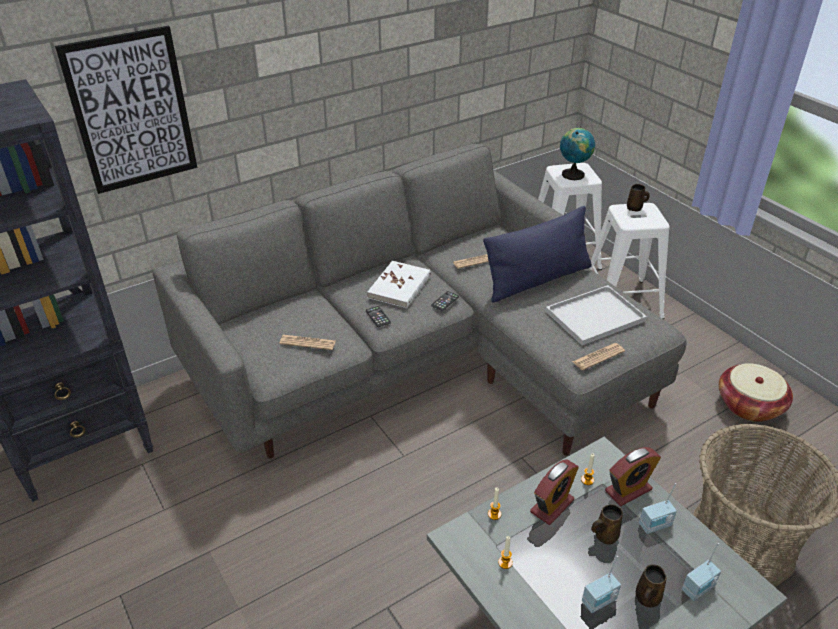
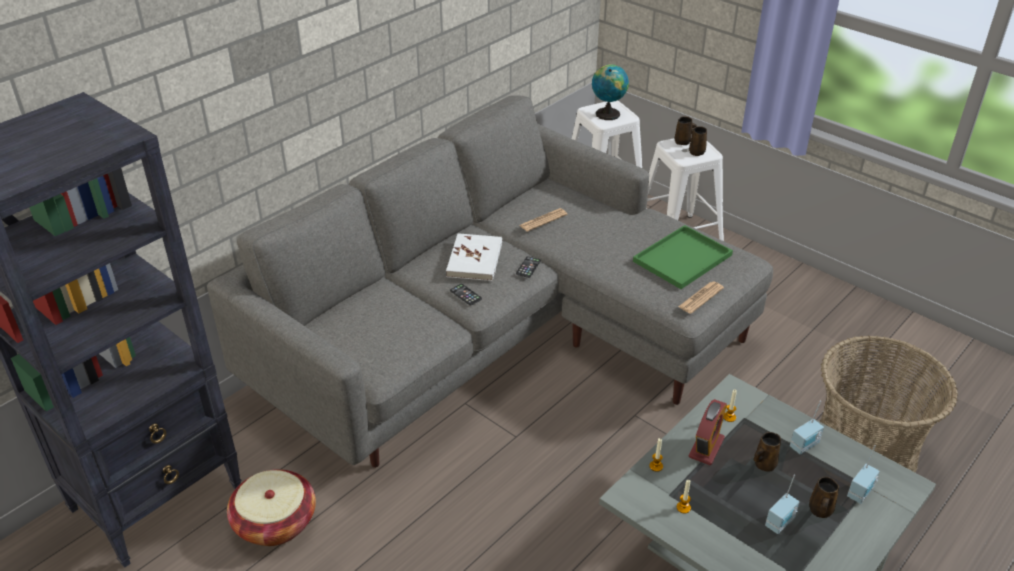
camera: 15 degrees left, 0 degrees up
(131, 111) = (182, 110): picture -> none
(307, 342) = (404, 334): newspaper -> none
(537, 280) = (612, 230): blue pillow -> none
(595, 315) = (682, 257): white tray -> green tray
(628, 490) = (769, 419): alarm clock -> none
(645, 219) = (697, 152): none -> brown mug
(749, 405) = (831, 323): basket -> basket (275, 522)

